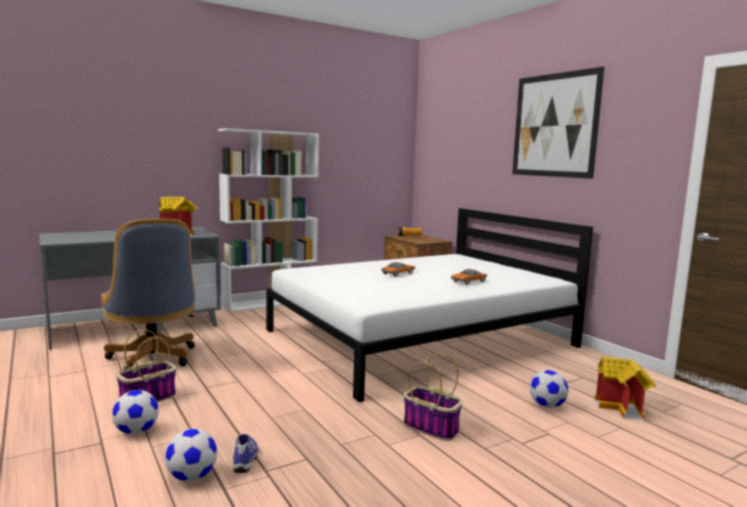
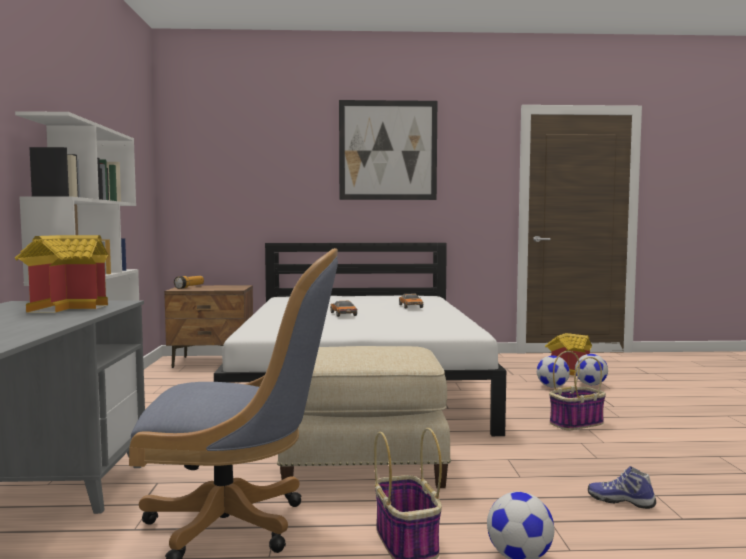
camera: 60 degrees left, 5 degrees down
(192, 477) = (655, 532): football -> football (590, 384)
(257, 368) = (363, 463): none -> beige ottoman

